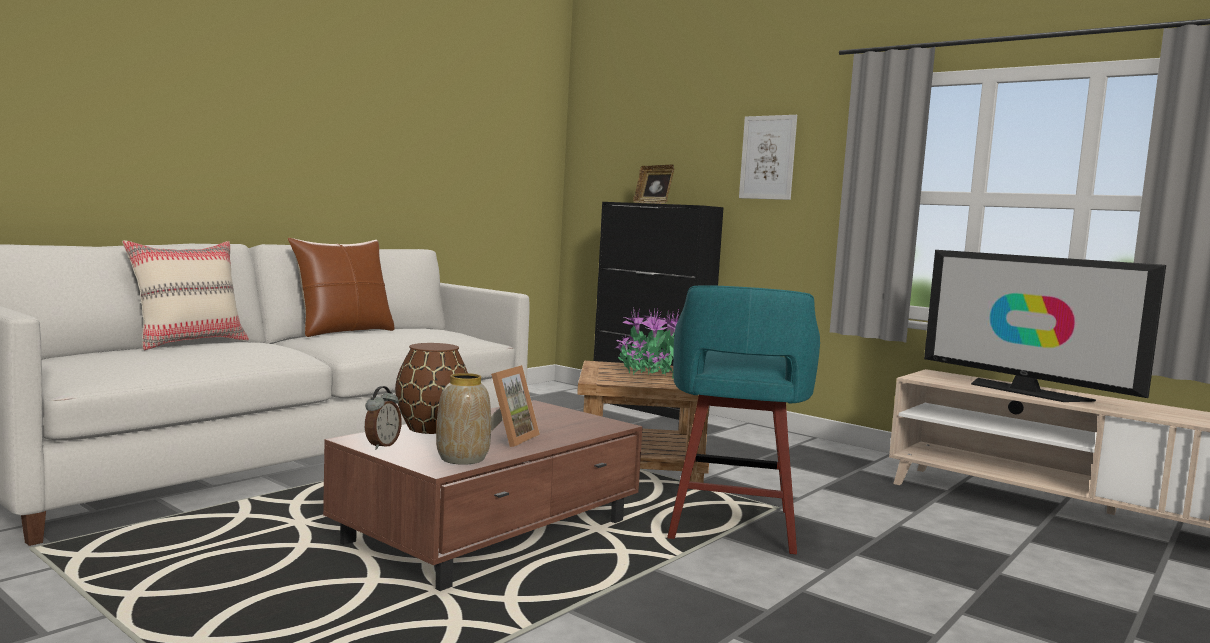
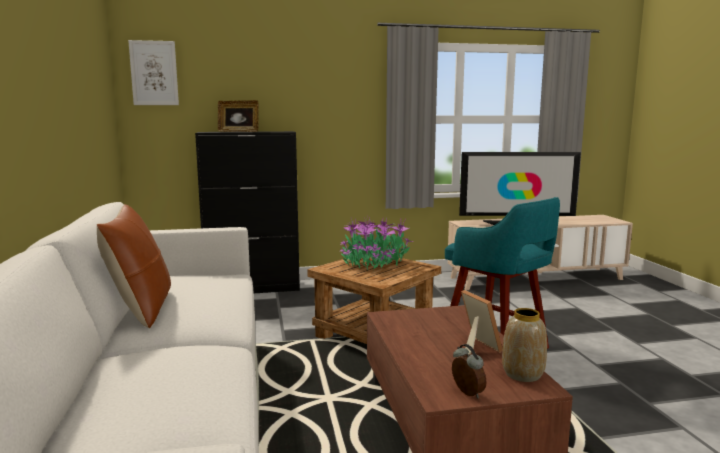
camera: 50 degrees left, 5 degrees up
(189, 343) = (89, 388): beige pillow -> none
(431, 428) = (425, 364): brown vase -> none
(768, 157) = (322, 94): picture -> picture (154, 73)

